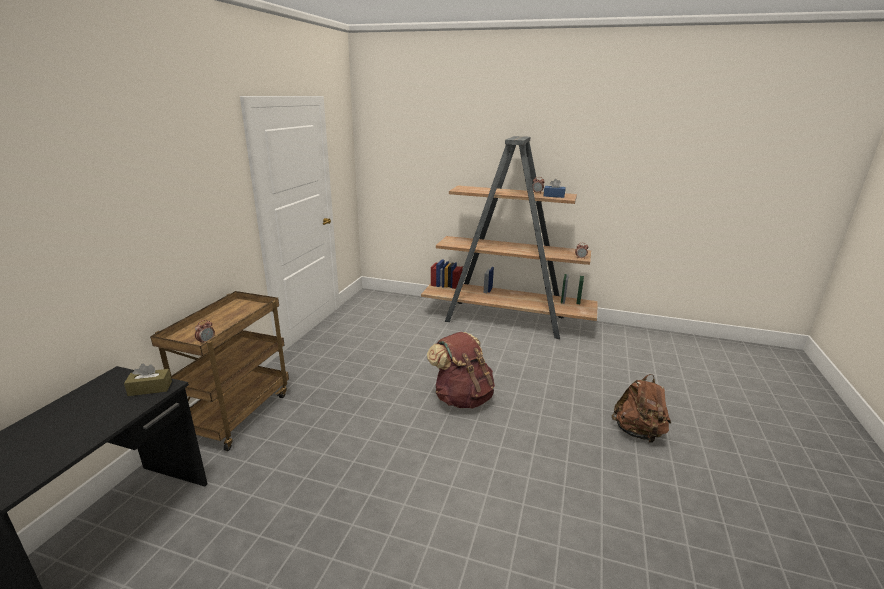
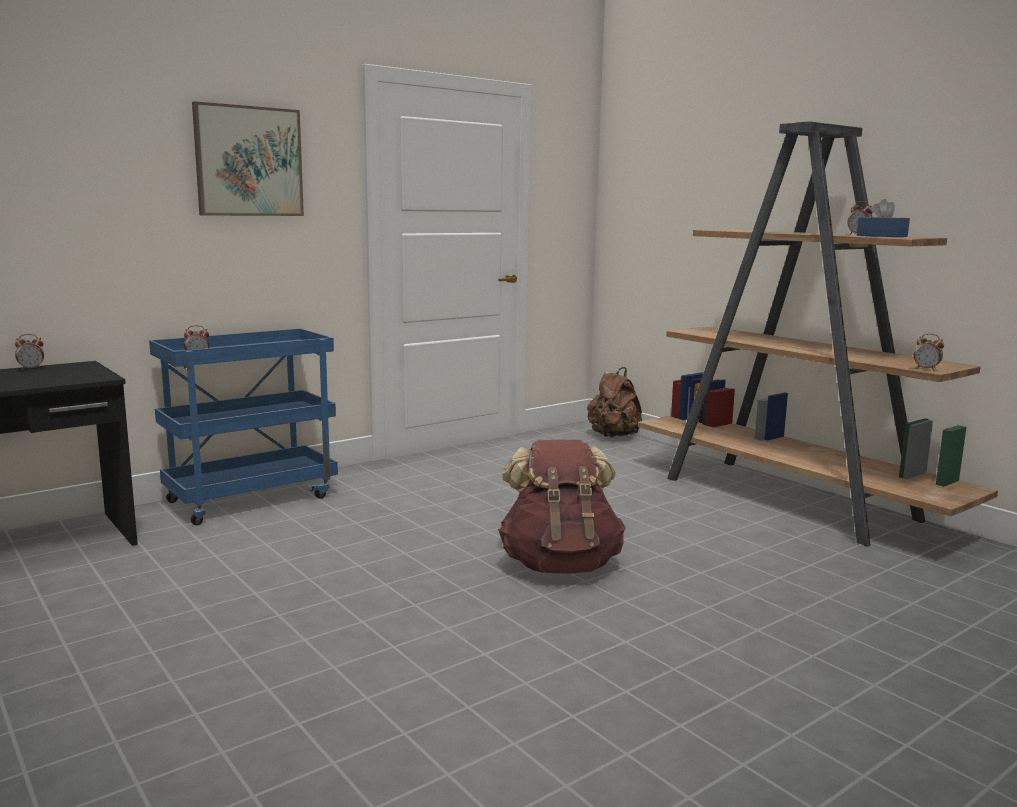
camera: 35 degrees right, 10 degrees down
(81, 394) = (31, 369): none -> alarm clock
(150, 388) = (86, 376): brown tissue box -> none
(186, 183) = (249, 161): none -> picture
(237, 413) = (252, 498): brown cart -> blue cart
(638, 432) = (846, 711): brown backpack -> brown backpack (613, 436)

